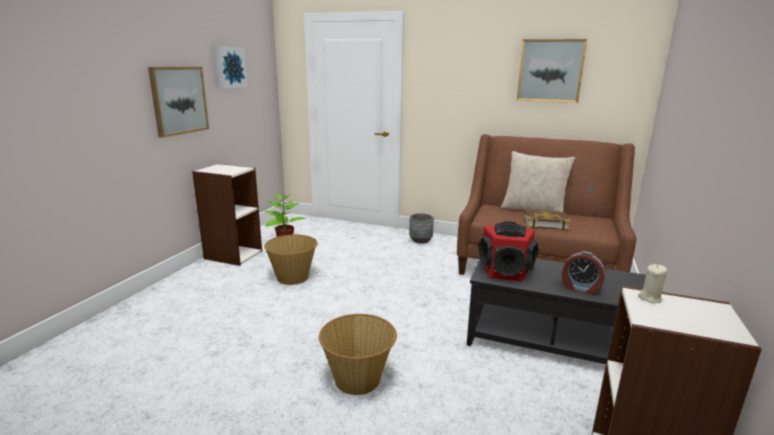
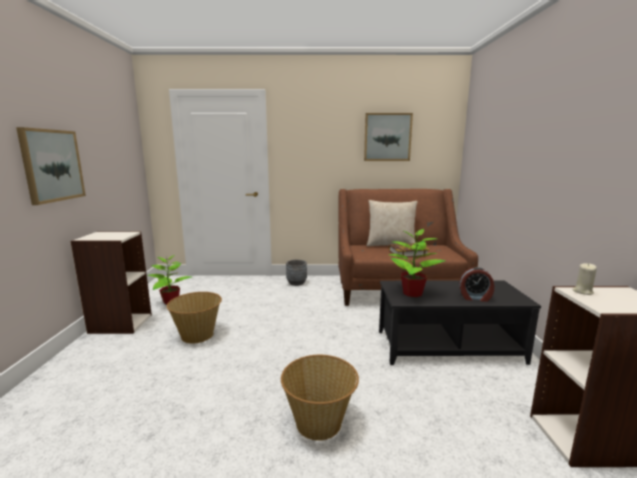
camera: 20 degrees left, 5 degrees down
(229, 67) = (100, 135): picture -> none
(506, 270) = (411, 293): speaker -> potted plant

